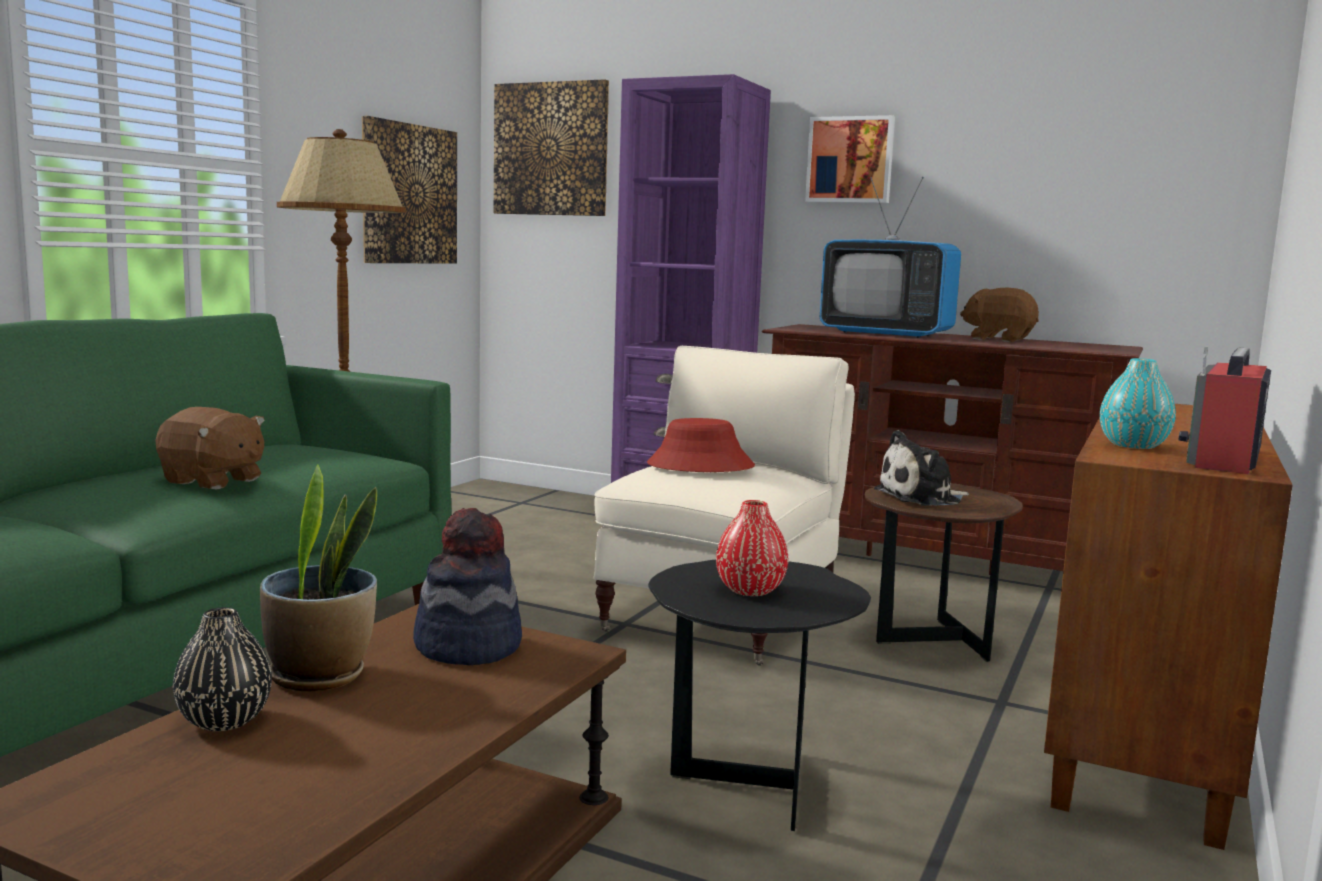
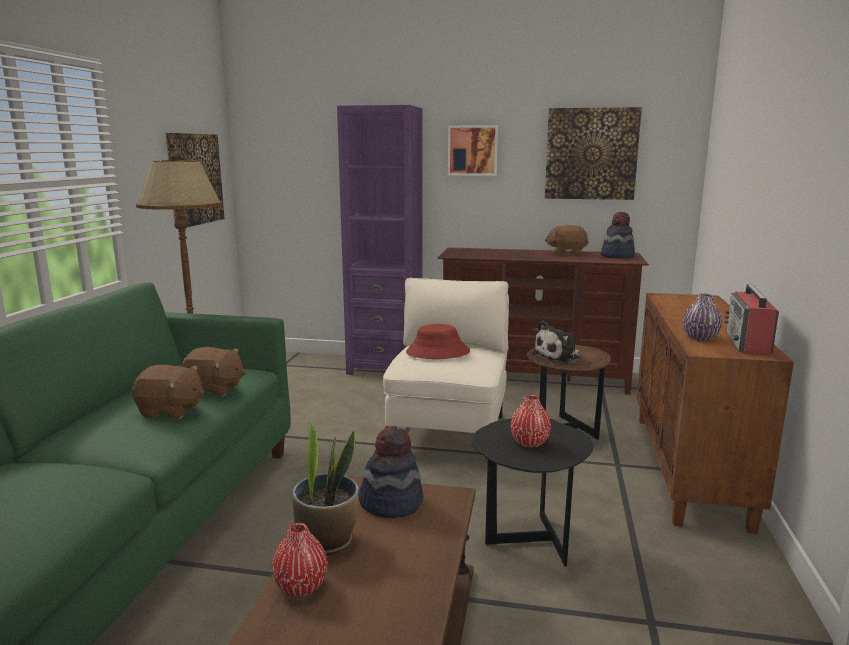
camera: 15 degrees left, 5 degrees up
(224, 720) = (301, 586): black vase -> red vase
(302, 468) = (214, 389): none -> brown plush toy
(551, 149) = (279, 143): picture -> picture (591, 154)
(886, 334) = (507, 254): television -> none
(1090, 346) = (617, 256): none -> hat
(1133, 445) = (700, 338): turquoise vase -> purple vase

